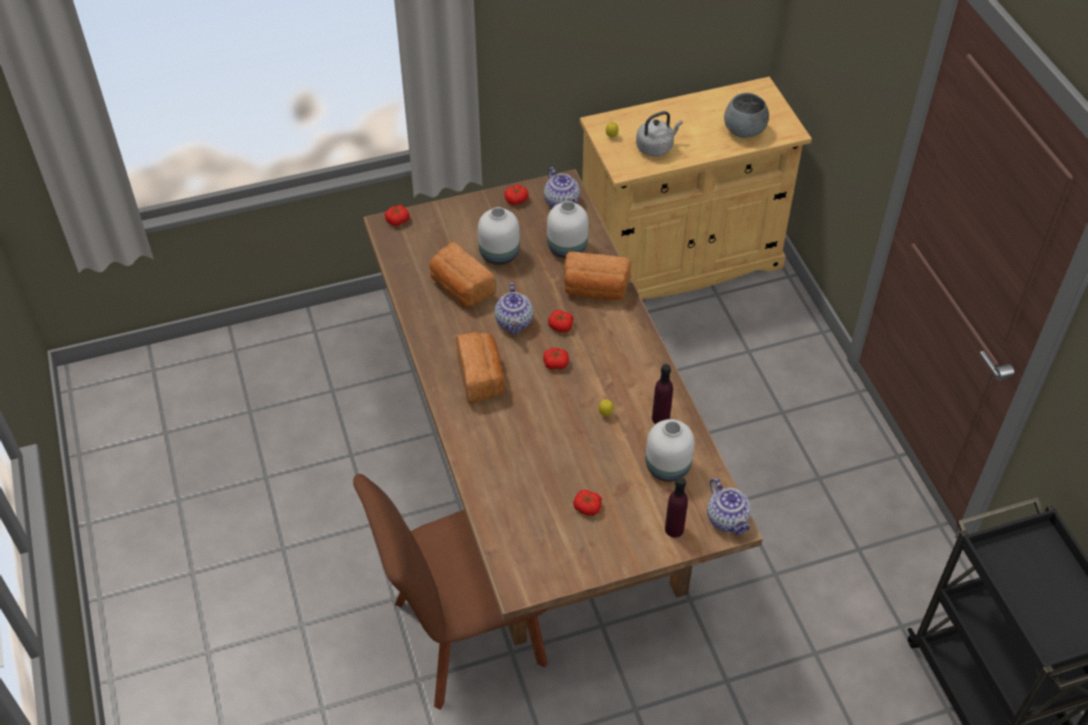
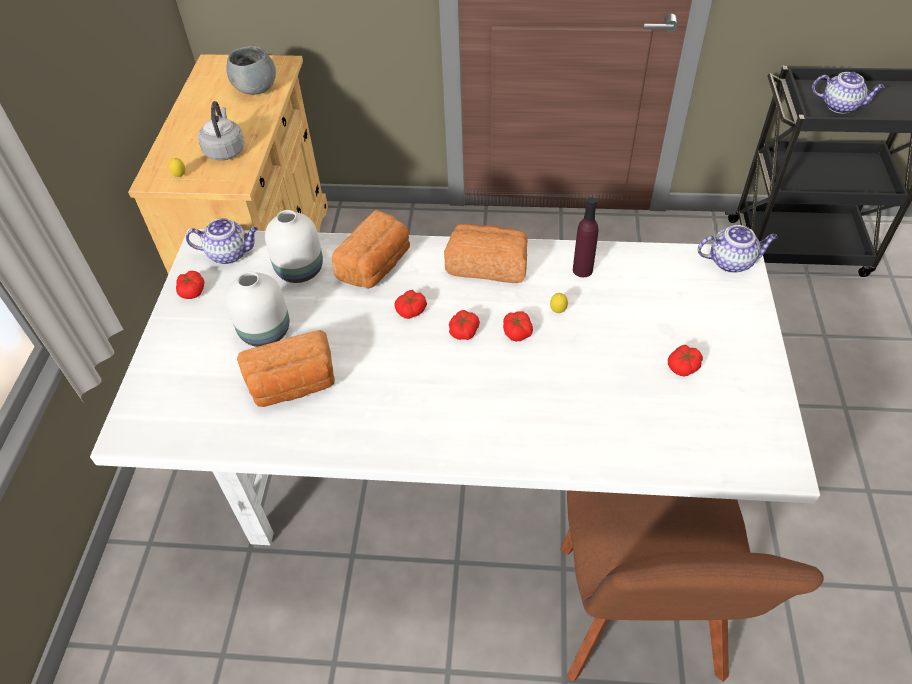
camera: 65 degrees left, 0 degrees up
(397, 220) = (128, 419): tomato -> tomato (517, 332)
(481, 377) = (449, 407): bread -> bread (488, 265)
(514, 322) = (381, 349): teapot -> teapot (841, 106)
(545, 476) = (464, 467): brown dining table -> white dining table
(668, 466) = (649, 283): white vase -> none
(674, 529) = (733, 304): purple bottle -> none

